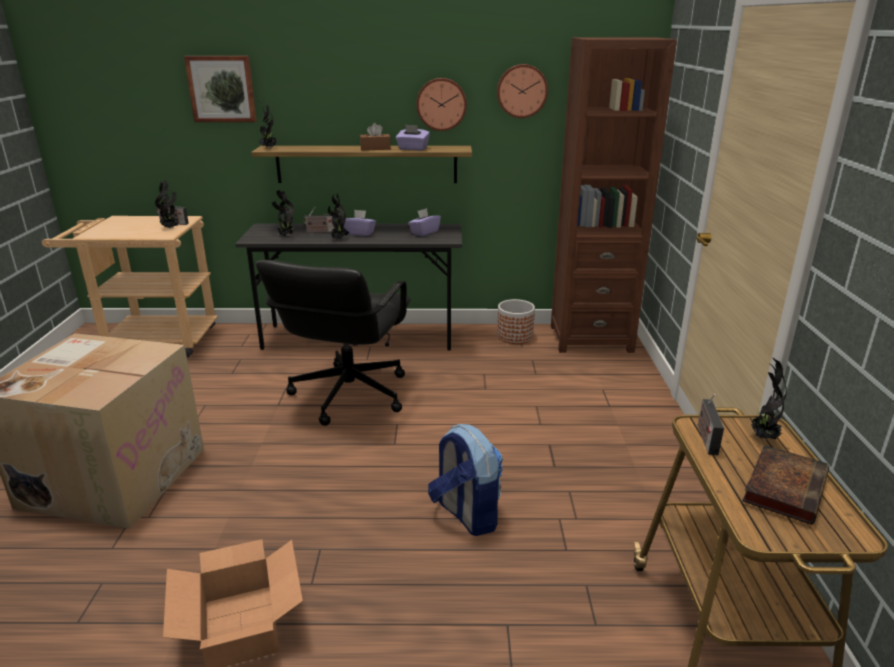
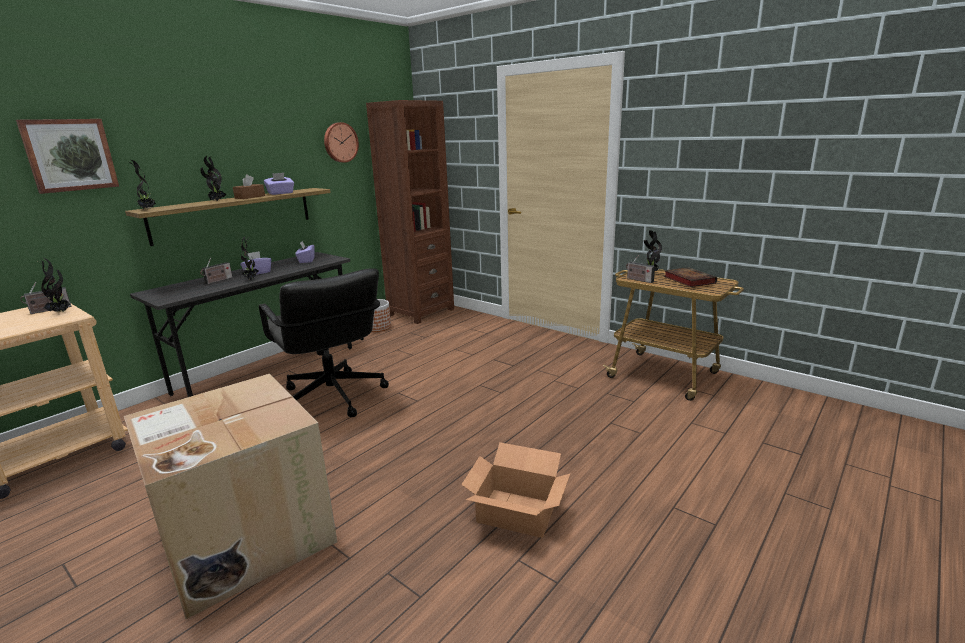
camera: 50 degrees left, 5 degrees down
(286, 236) = (195, 290): potted plant -> potted plant (216, 201)
(441, 104) = (287, 156): wall clock -> none
(466, 514) = (516, 403): backpack -> none

